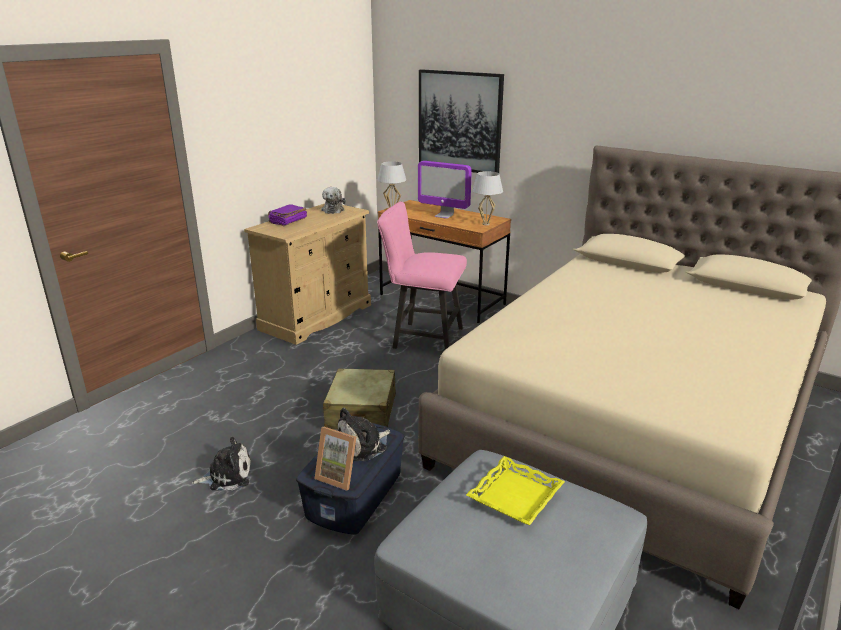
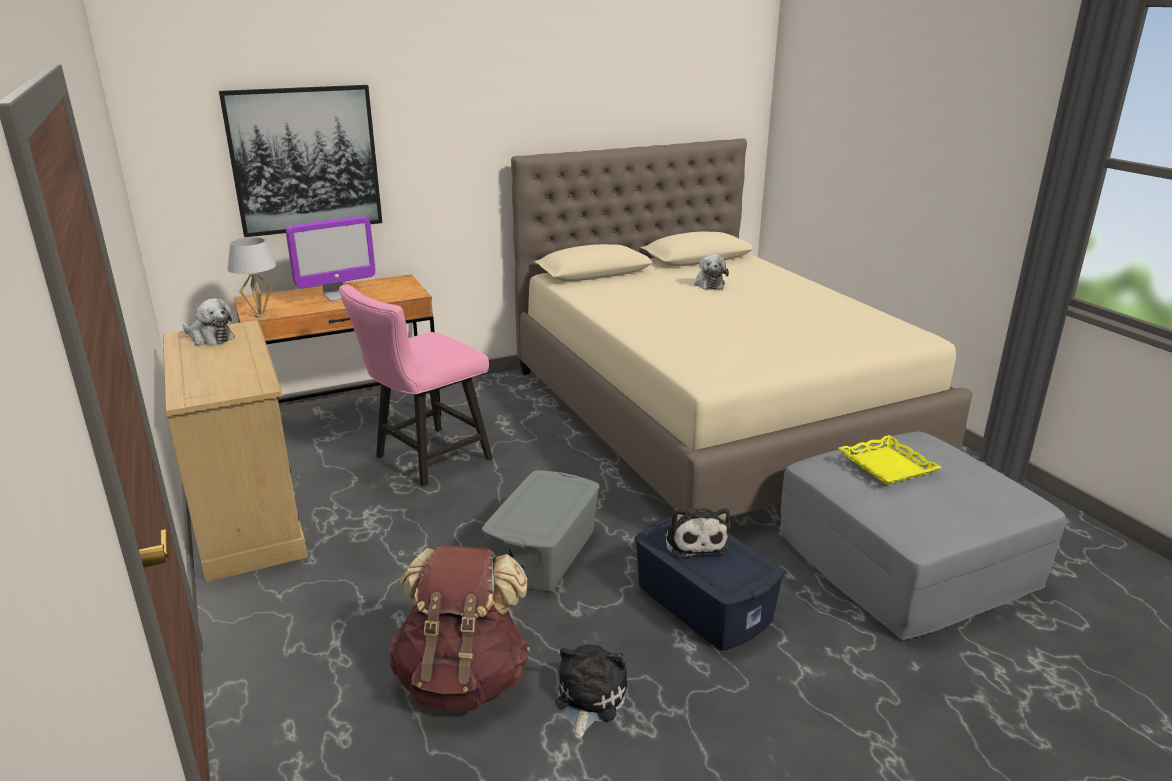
camera: 60 degrees left, 0 degrees up
(223, 427) = (463, 679): none -> brown backpack
(287, 221) = (198, 374): purple book -> none
(339, 476) = (742, 571): picture frame -> none
(361, 412) = (545, 552): beige suitcase -> grey storage box
(486, 224) = (407, 287): white table lamp -> none
(688, 304) = (709, 284): none -> plush toy

